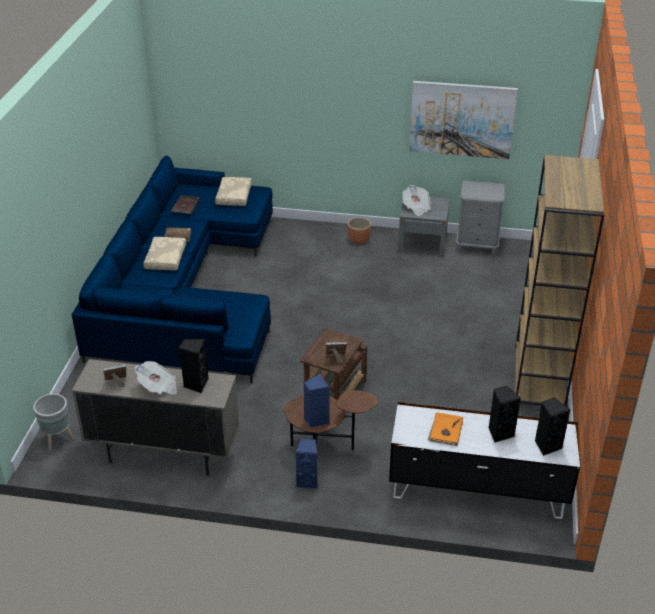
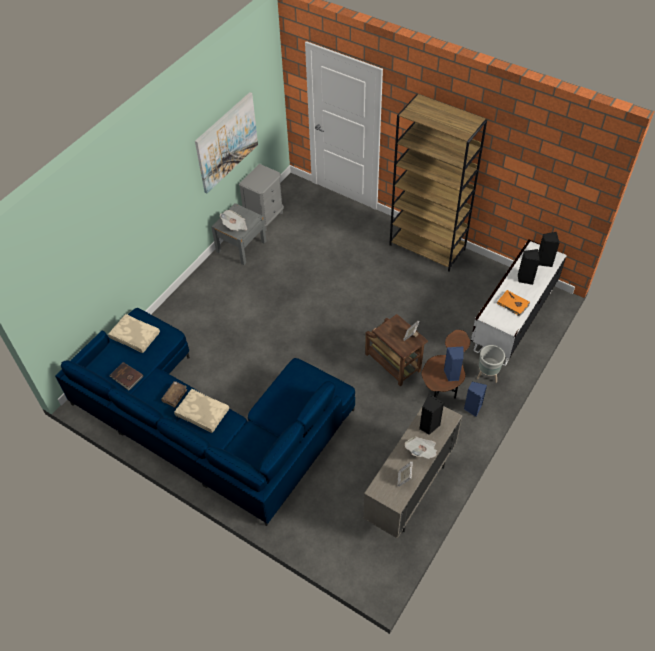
camera: 65 degrees left, 15 degrees up
(57, 440) = (360, 566): grey planter -> grey planter (487, 376)
(359, 240) = (211, 282): brown planter -> none

